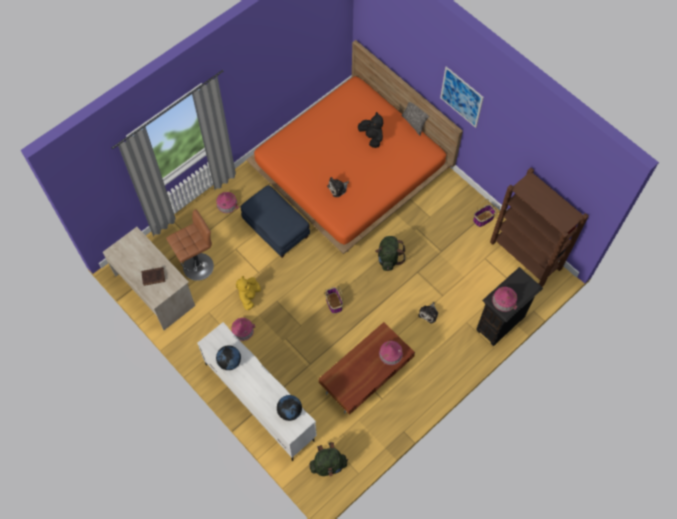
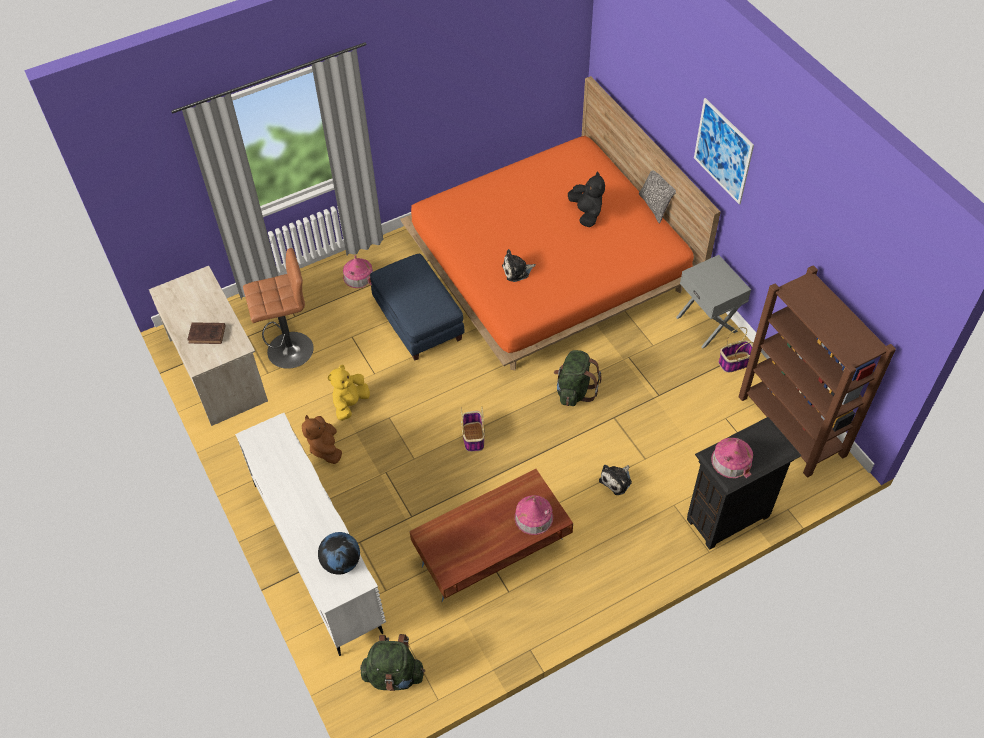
camera: 15 degrees right, 10 degrees down
(229, 362) = (274, 471): globe -> none
(242, 330) = (325, 448): toy house -> brown plush toy
(460, 195) = (707, 324): none -> grey nightstand

